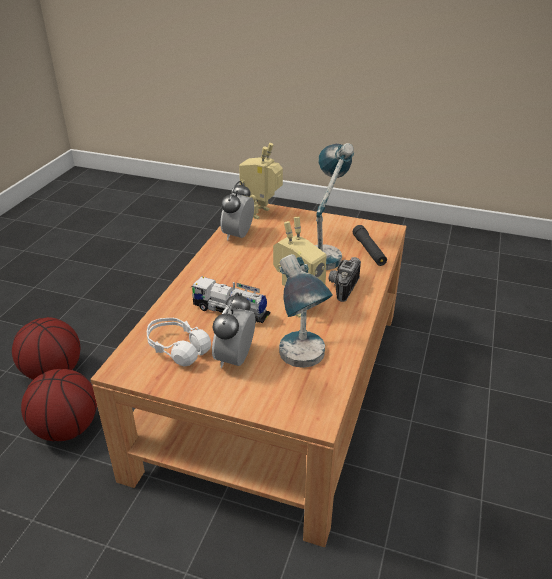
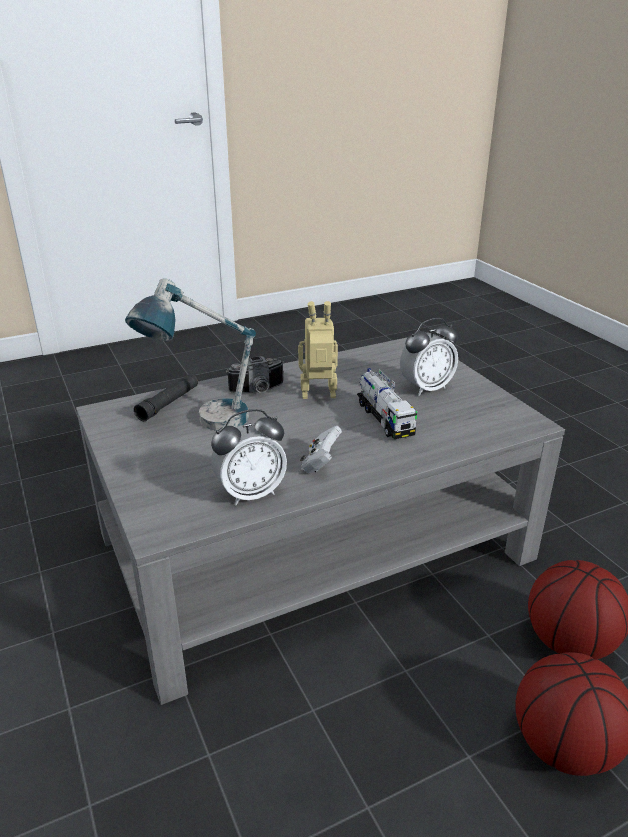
camera: 135 degrees left, 5 degrees down
(177, 348) = (467, 415): white headphones -> none
(227, 264) = (320, 464): none -> white game controller
(261, 213) = (165, 510): toy robot -> none
(276, 388) = (315, 545): brown coffee table -> grey coffee table
(302, 366) = (382, 365): table lamp -> none

